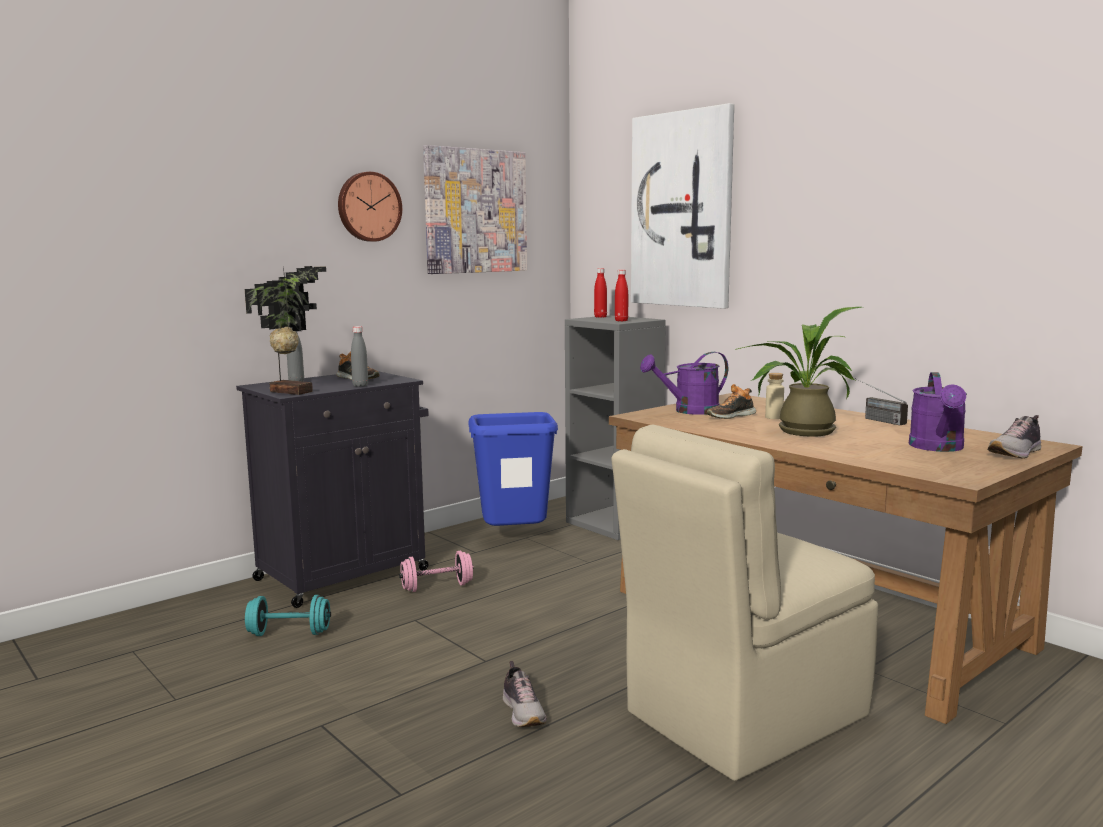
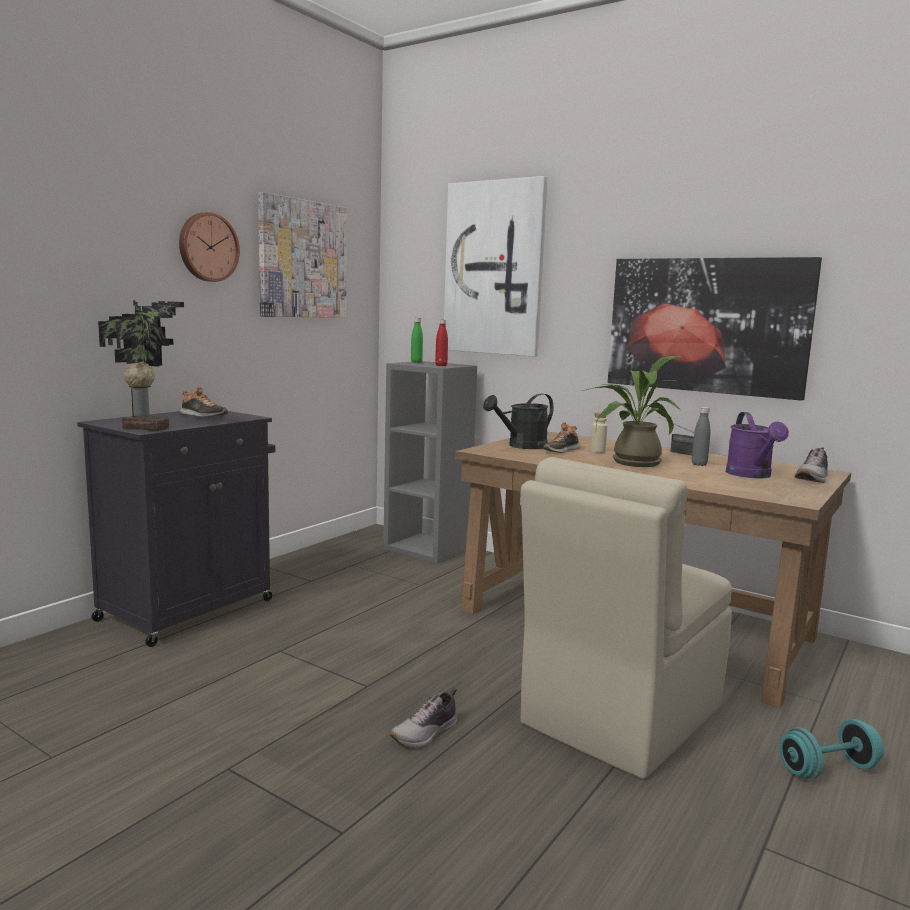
camera: 15 degrees left, 0 degrees up
(289, 633) = (154, 674): turquoise dumbbell -> turquoise dumbbell (828, 769)
(360, 385) = (213, 422): grey bottle -> grey bottle (699, 464)
(437, 587) = (288, 617): pink dumbbell -> none
(515, 539) = (343, 567): blue trash can -> none
(524, 712) = (426, 733): shoe -> shoe turned 75 degrees clockwise
(600, 317) = (416, 362): red bottle -> green bottle
(689, 411) = (522, 446): purple watering can -> black watering can
(910, 268) = (706, 325): none -> picture

